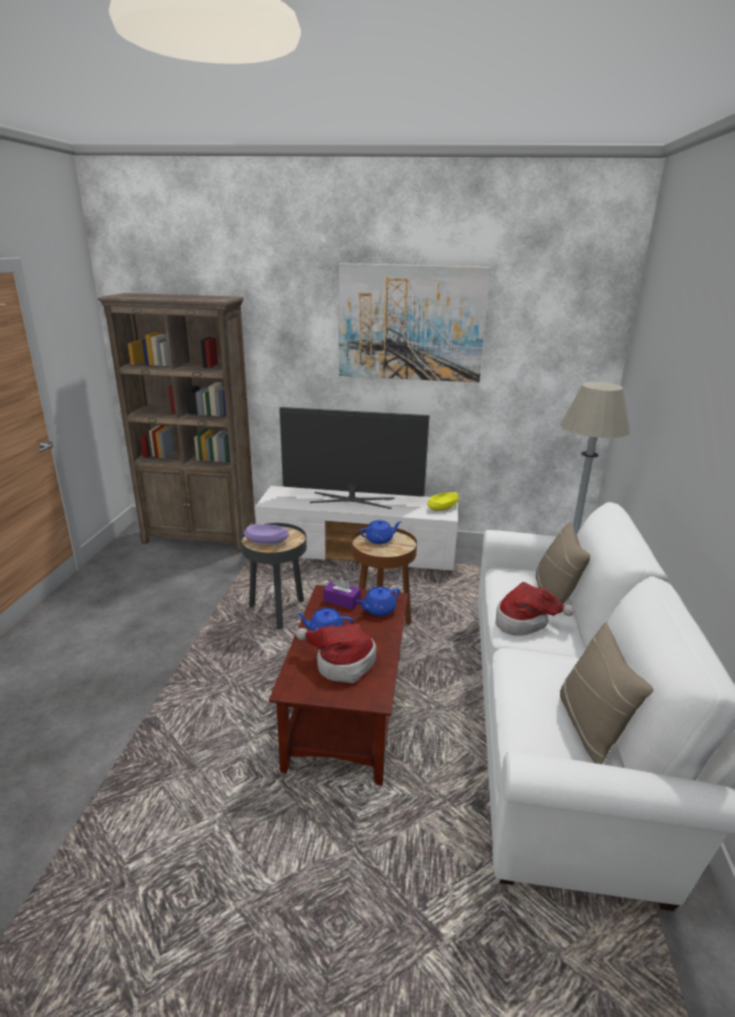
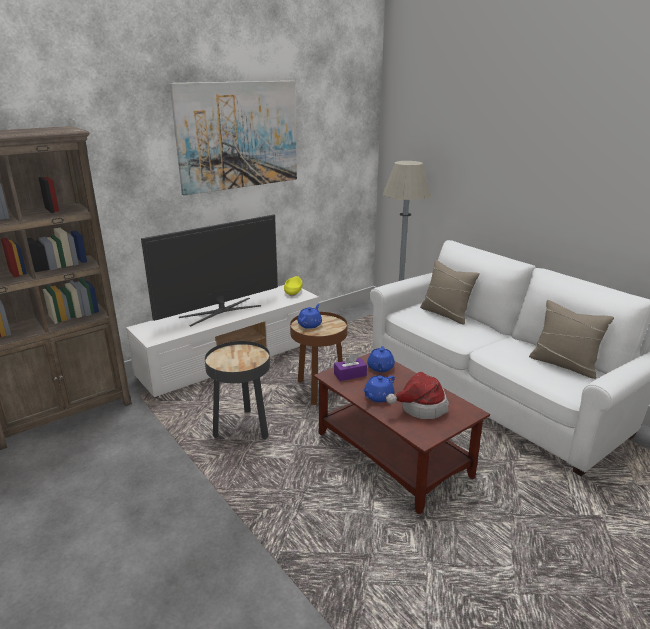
camera: 45 degrees left, 0 degrees up
(267, 541) = (234, 362): purple bowl -> none
(524, 622) = (459, 333): hat -> none

